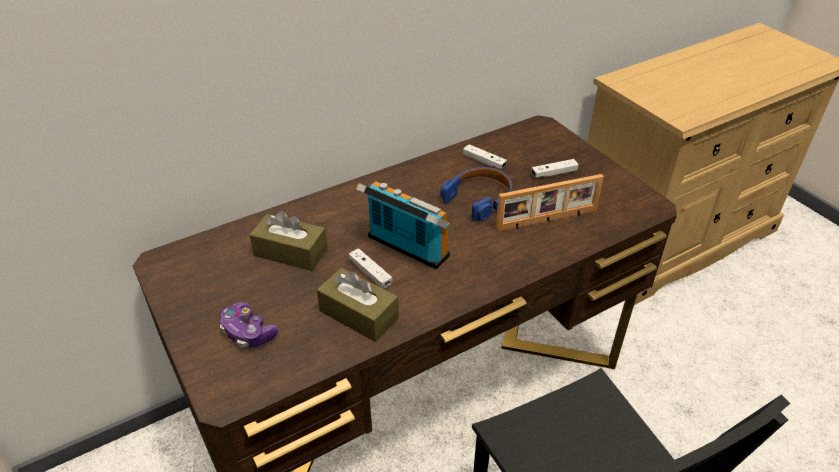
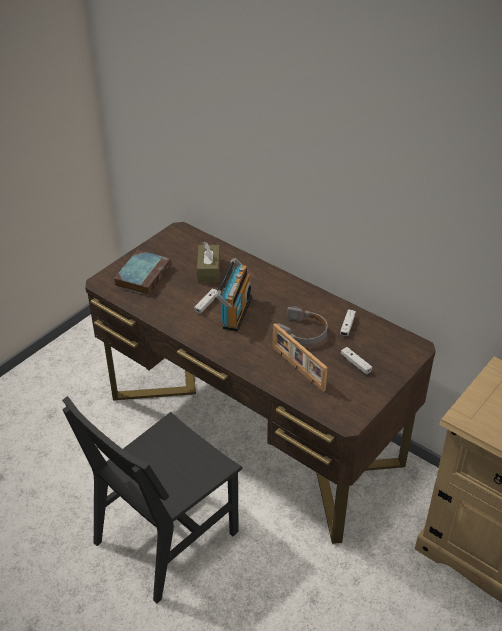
camera: 70 degrees right, 0 degrees up
(248, 333) = (143, 275): game controller -> book
(359, 314) = (172, 308): brown tissue box -> none
(479, 198) = (303, 332): blue headphones -> grey headphones

